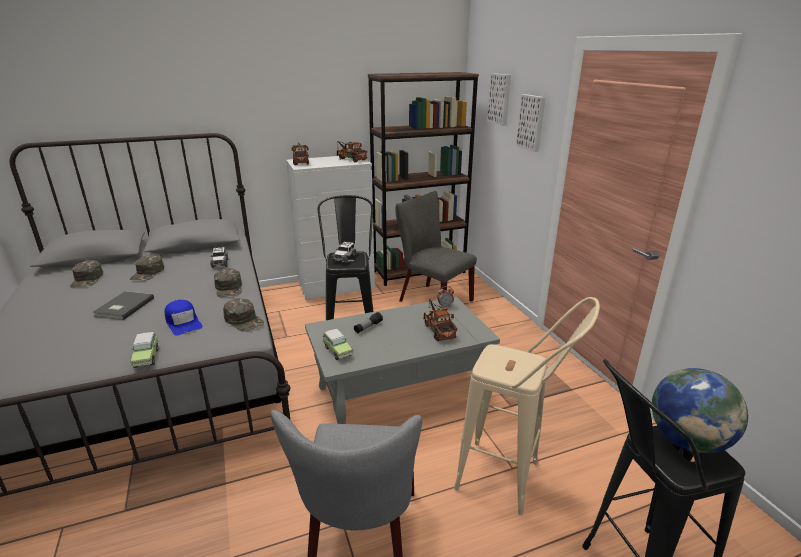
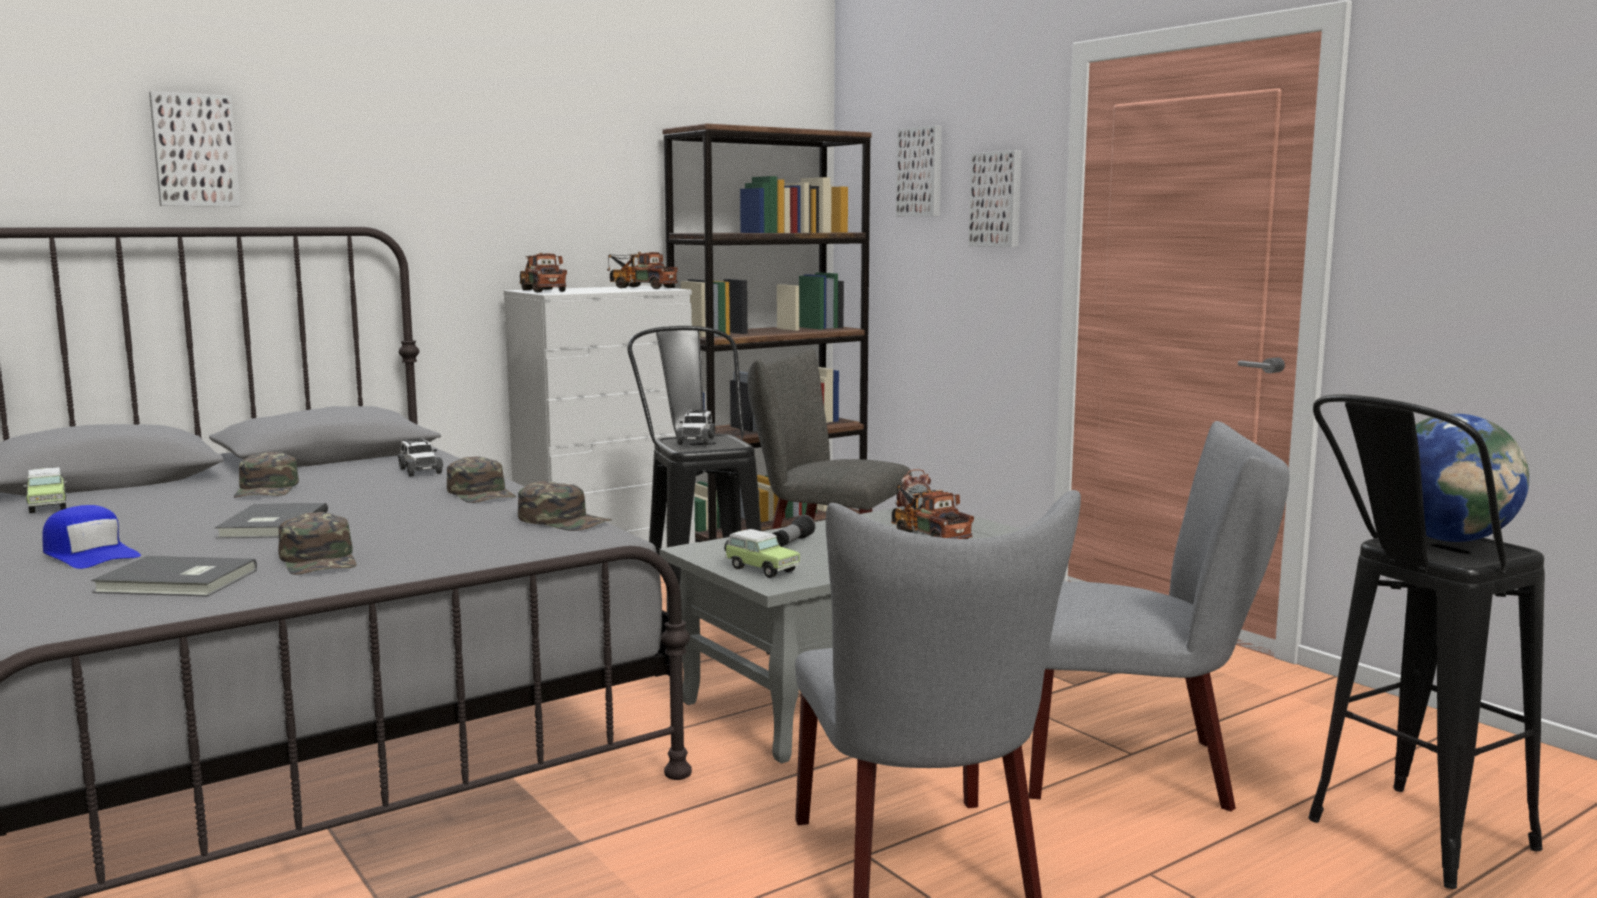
camera: 15 degrees left, 15 degrees down
(46, 356) = (177, 582): none -> grey book
(87, 279) = (129, 503): green cap -> green cap (320, 560)
(131, 99) = (194, 150): none -> picture
(147, 357) = (411, 567): toy car -> toy car (48, 506)
(183, 322) = (435, 531): blue cap -> blue cap (90, 554)
(511, 481) = (1140, 768): beige stool -> grey chair

